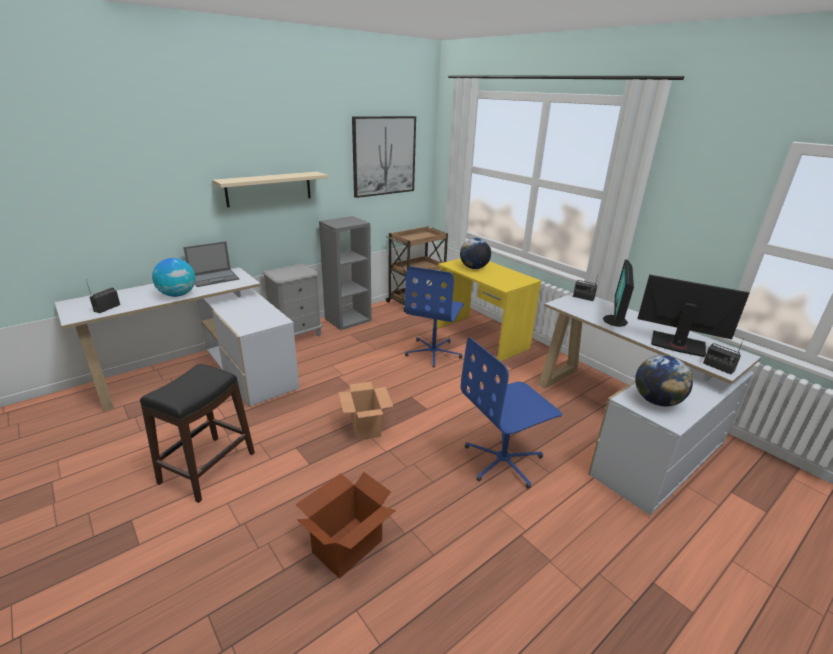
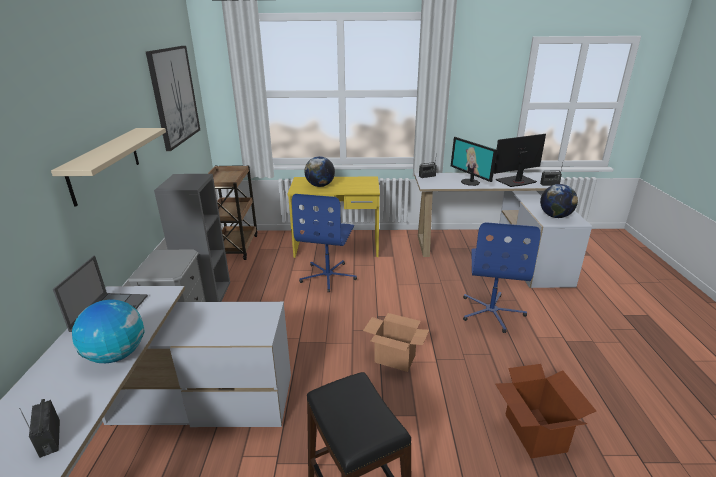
camera: 50 degrees left, 0 degrees up
(434, 352) = (328, 276): blue office chair -> blue office chair turned 45 degrees clockwise

